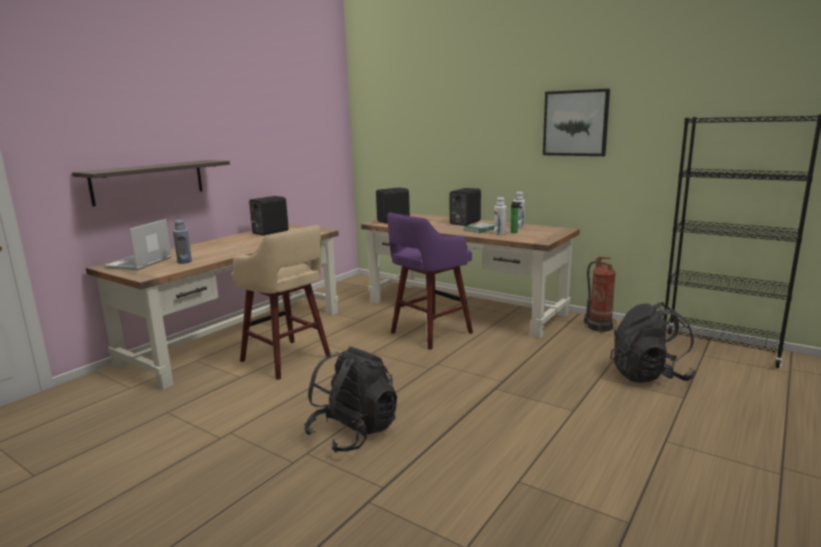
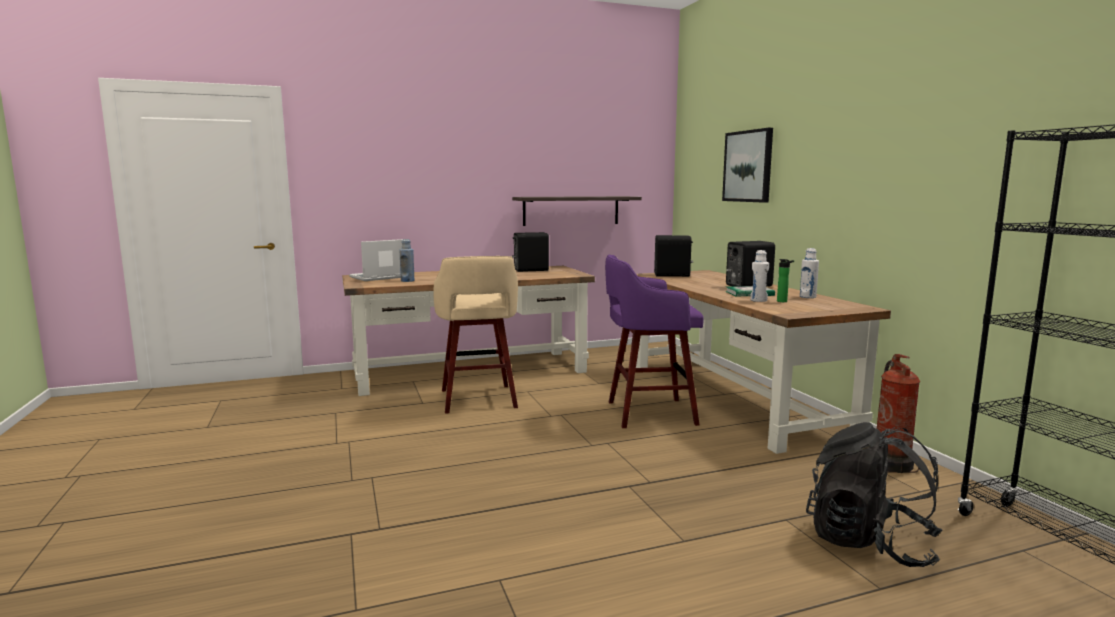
camera: 35 degrees right, 5 degrees down
(149, 182) = (413, 205): shelf -> shelf (571, 210)
(353, 433) = (431, 475): black backpack -> none
(575, 123) = (898, 152): picture -> picture (748, 166)

